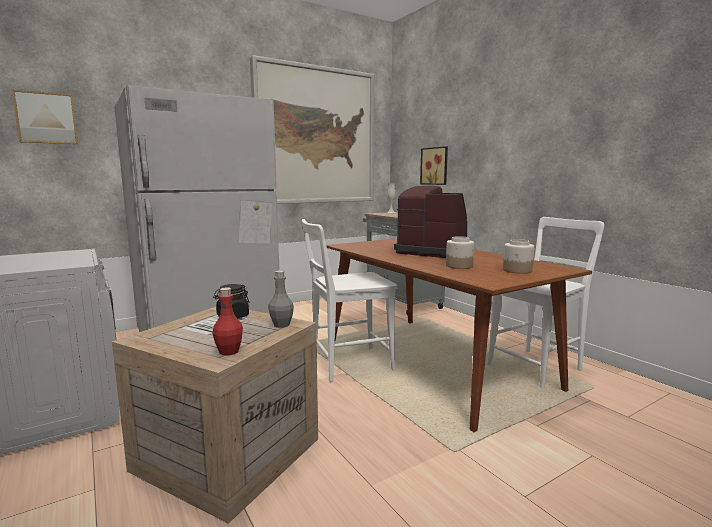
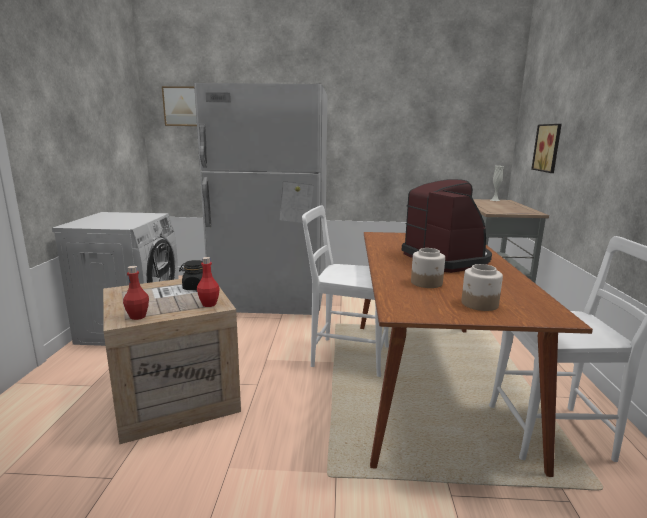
camera: 35 degrees right, 5 degrees up
(281, 325) = (209, 304): grey bottle -> red bottle
(316, 136) = (416, 111): picture -> none

